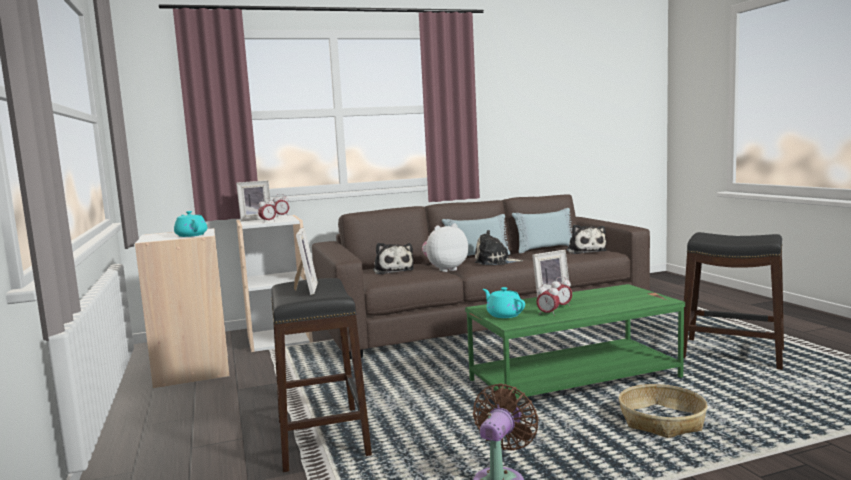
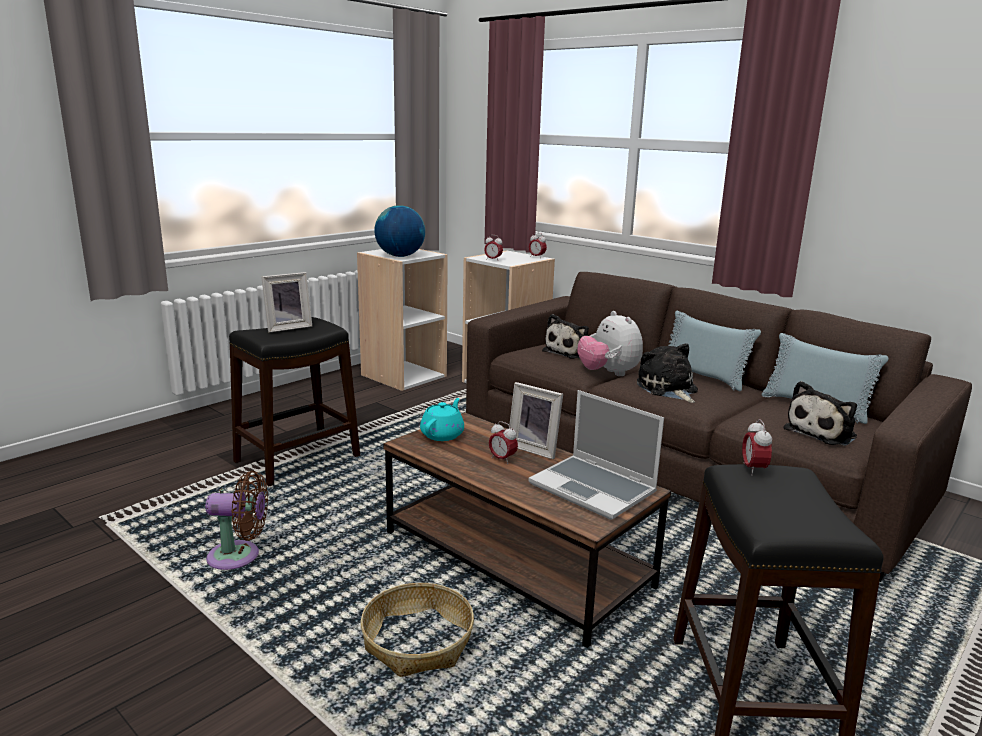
camera: 60 degrees right, 10 degrees up
(191, 235) = (400, 256): turquoise teapot -> globe
(255, 219) = (509, 254): picture frame -> none
(445, 270) = (608, 373): plush toy -> plush toy turned 150 degrees counterclockwise
(548, 314) = (460, 456): alarm clock -> alarm clock (753, 469)
(574, 379) = (516, 559): green coffee table -> brown coffee table
(618, 294) = (594, 489): none -> laptop

